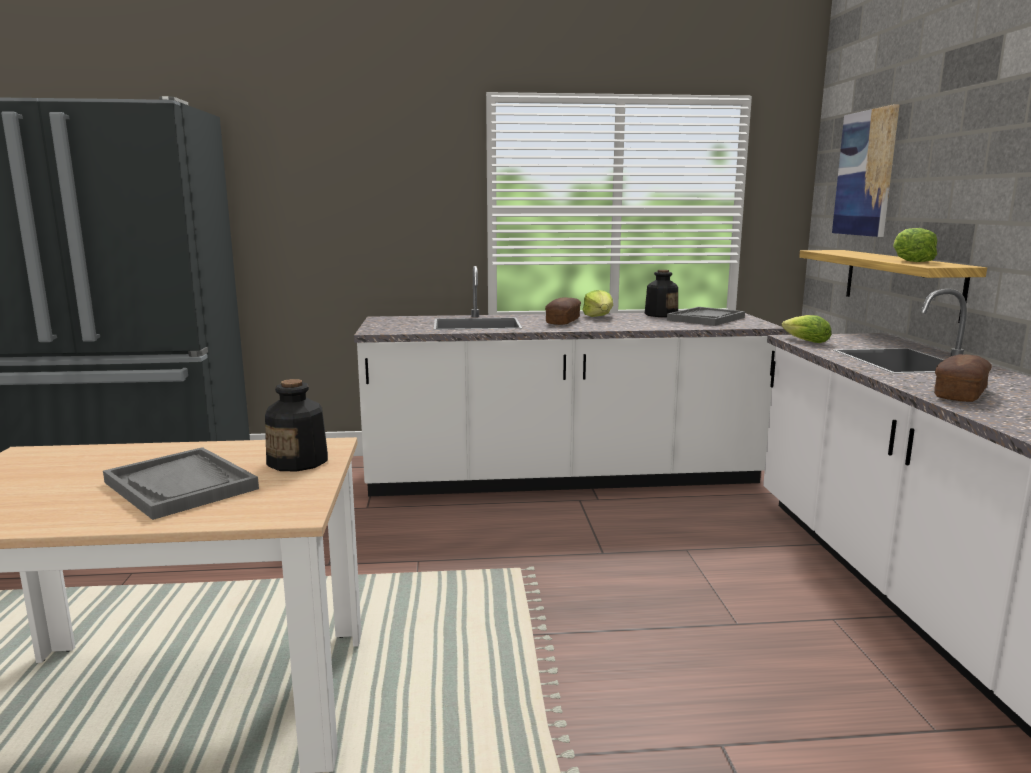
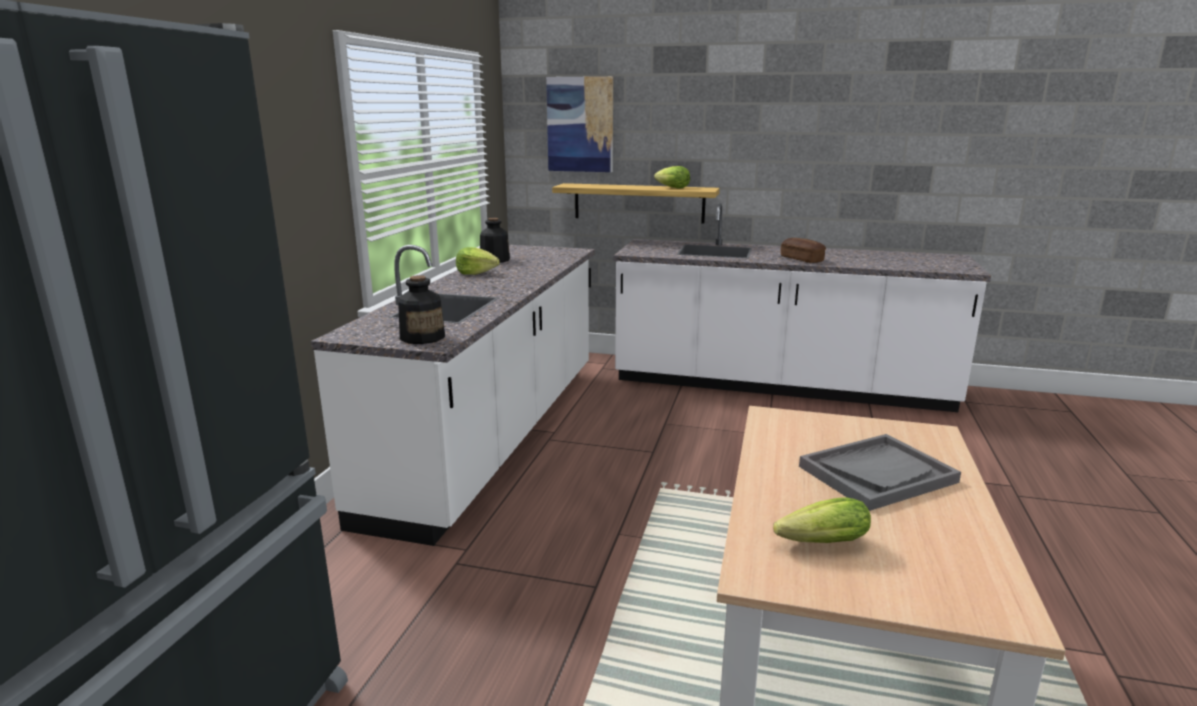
camera: 70 degrees left, 5 degrees up
(298, 461) = (816, 428): bottle -> bottle (423, 337)
(563, 321) = (484, 284): bread -> none
(706, 319) = (531, 255): grey tray -> none
(803, 341) = (644, 253): lettuce -> lettuce (818, 544)

